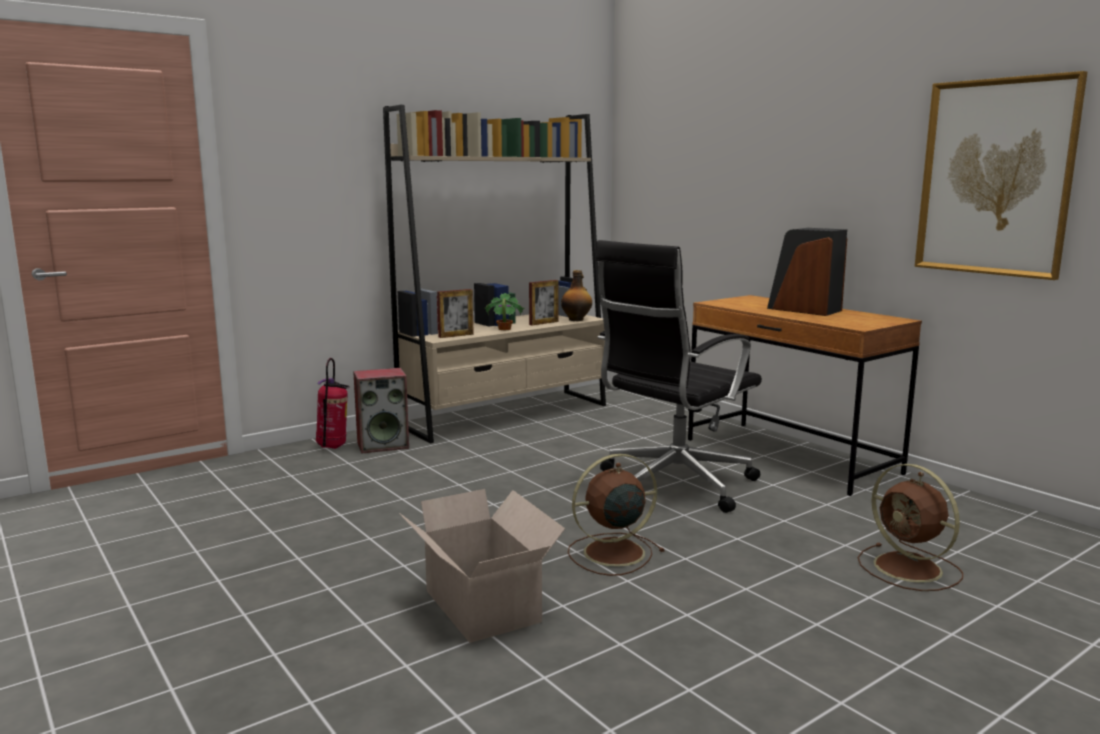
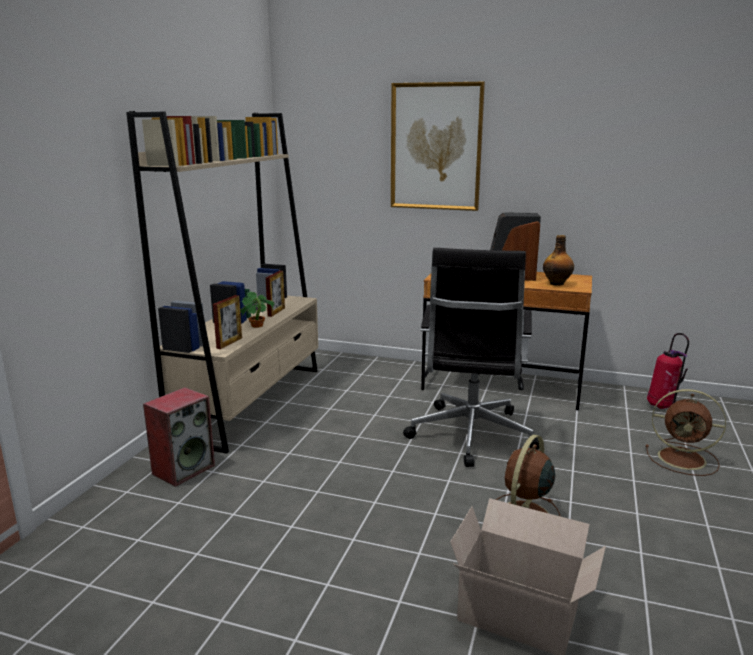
camera: 35 degrees left, 5 degrees up
(333, 447) = (134, 489): fire extinguisher -> fire extinguisher (662, 406)
(576, 320) = (295, 303): bottle -> bottle (557, 283)
(995, 177) = (643, 174): picture -> picture (436, 147)

